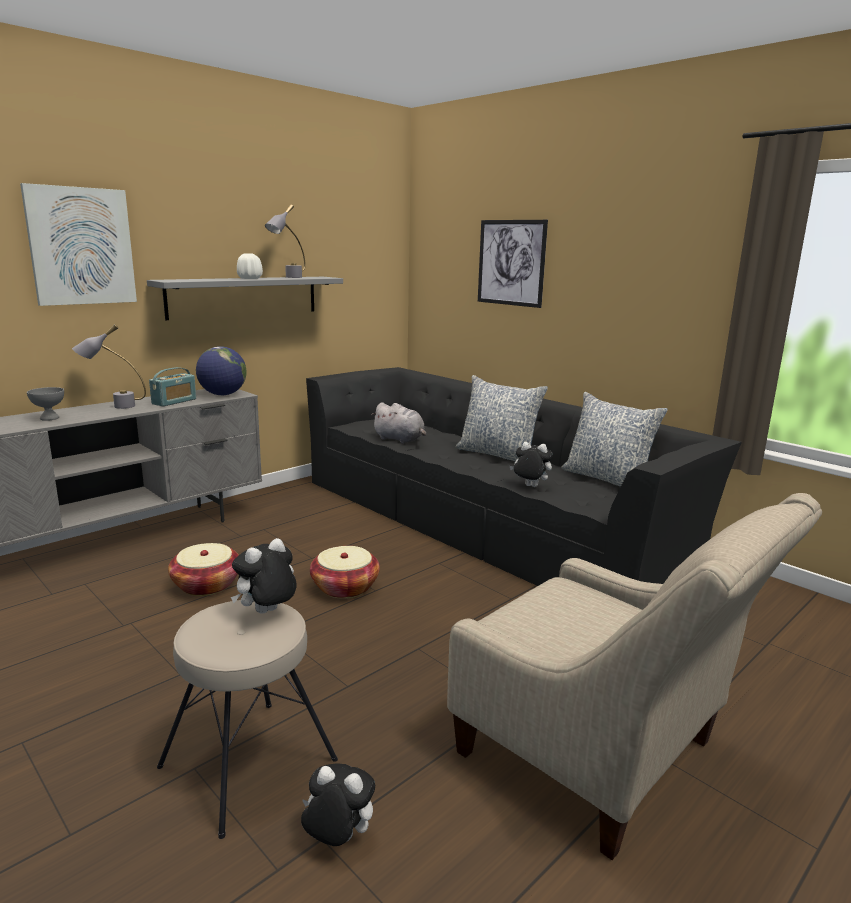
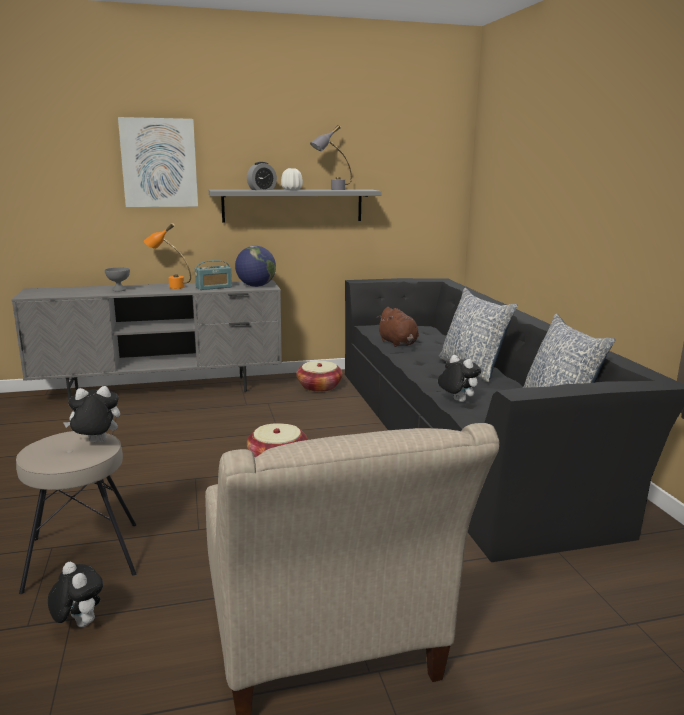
camera: 30 degrees right, 0 degrees up
(114, 406) = (170, 287): grey table lamp -> orange table lamp
(206, 585) = (186, 433): basket -> basket (319, 387)
(215, 279) = (262, 189): none -> alarm clock
(400, 440) = (398, 343): grey plush toy -> brown plush toy
(511, 263) = (538, 177): picture -> none

